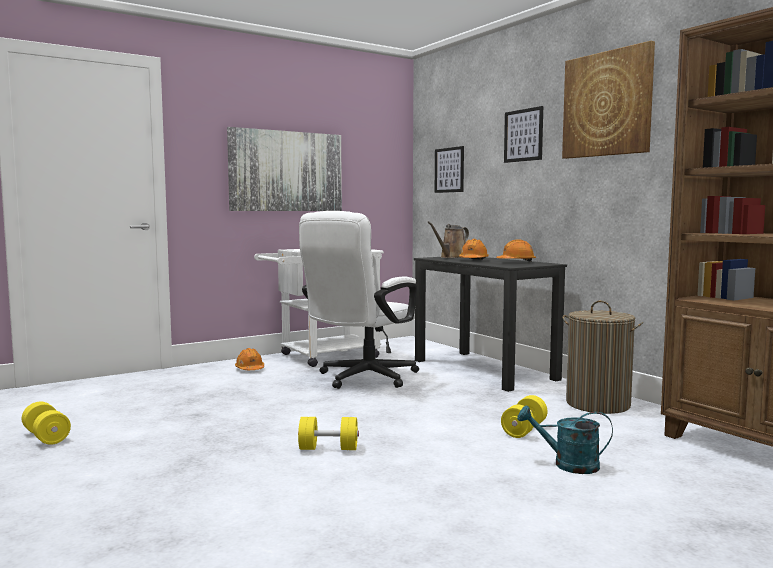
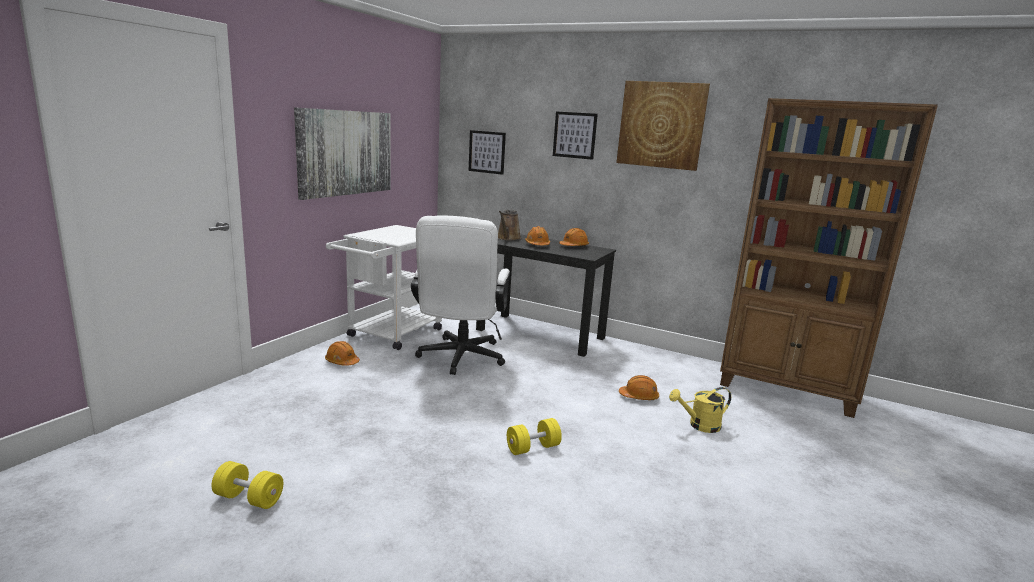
camera: 30 degrees left, 10 degrees up
(524, 430) = (639, 397): yellow dumbbell -> orange hard hat
(567, 465) = (699, 426): turquoise watering can -> yellow watering can
(598, 404) = (653, 360): laundry basket -> none

